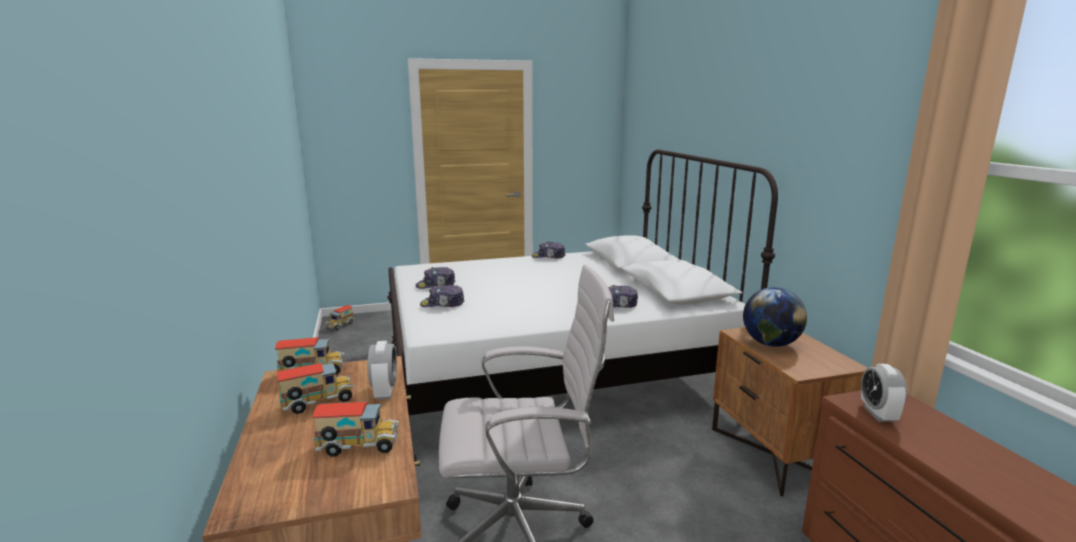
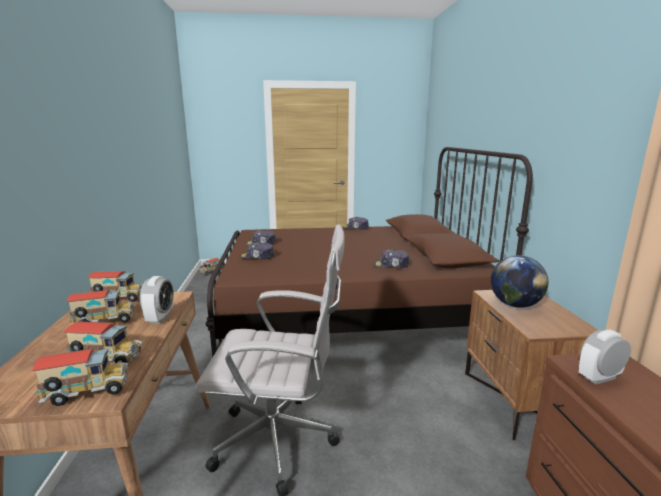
camera: 10 degrees right, 0 degrees up
(365, 484) = (88, 393): none -> toy truck
(553, 372) = (349, 316): white bed -> brown bed
(878, 414) = (599, 377): alarm clock -> alarm clock turned 60 degrees clockwise

